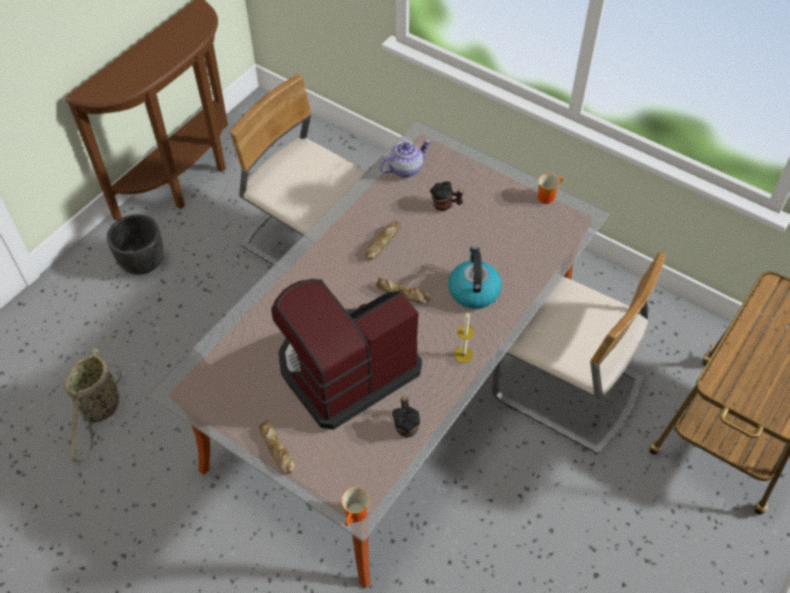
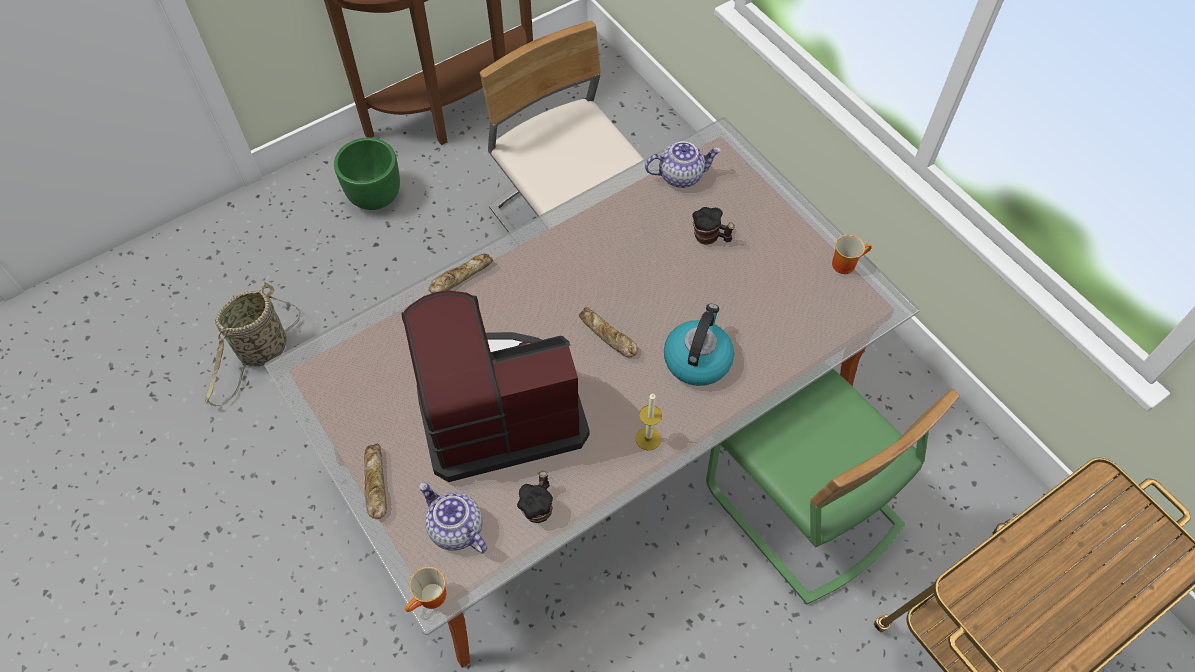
camera: 20 degrees right, 5 degrees up
(143, 264) = (375, 197): black planter -> green planter
(352, 461) = (455, 529): none -> teapot
(382, 242) = (611, 262): bread -> bread (460, 276)
(566, 389) = (802, 508): beige chair -> green chair

